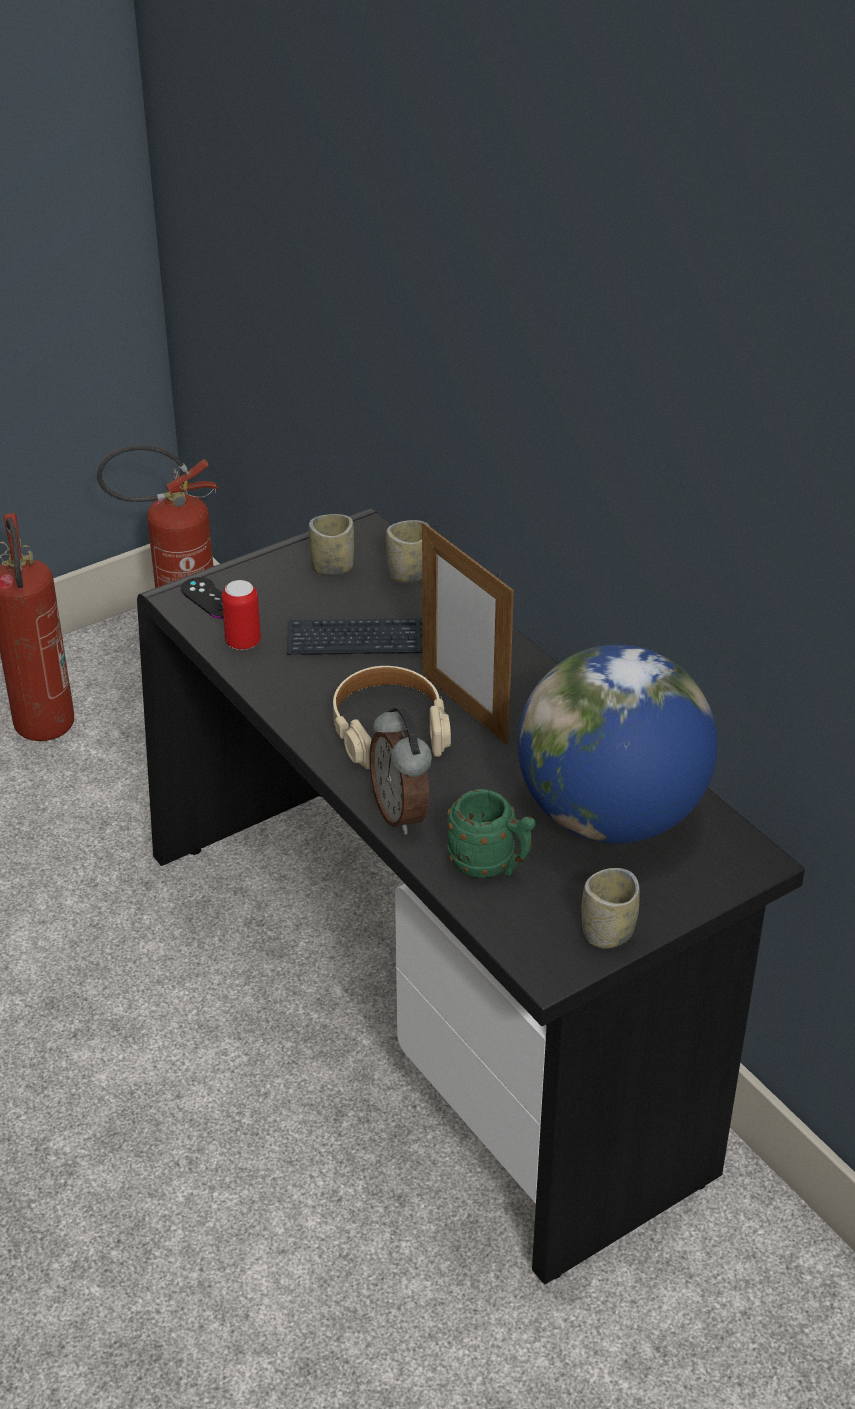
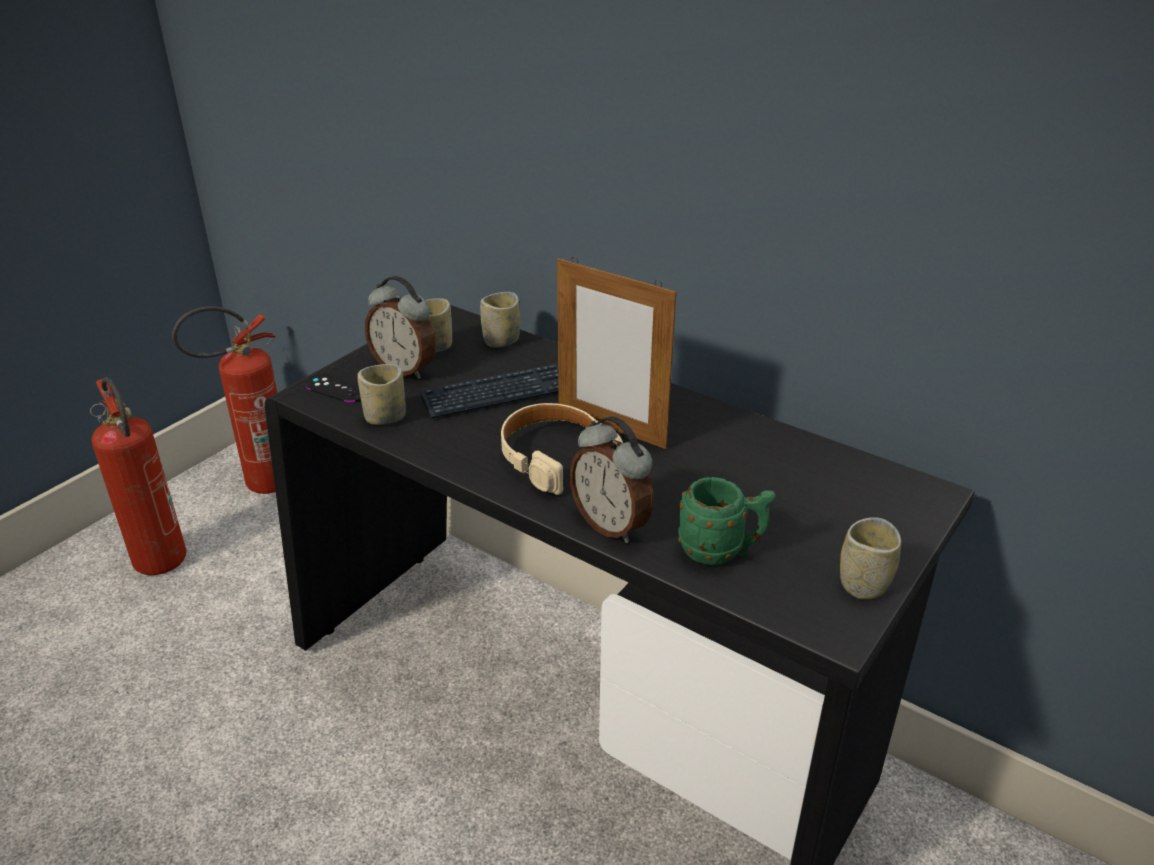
camera: 20 degrees left, 5 degrees down
(243, 643) = (385, 417): can -> cup
(289, 589) = (405, 369): none -> alarm clock
(611, 817) = (793, 486): globe -> none

